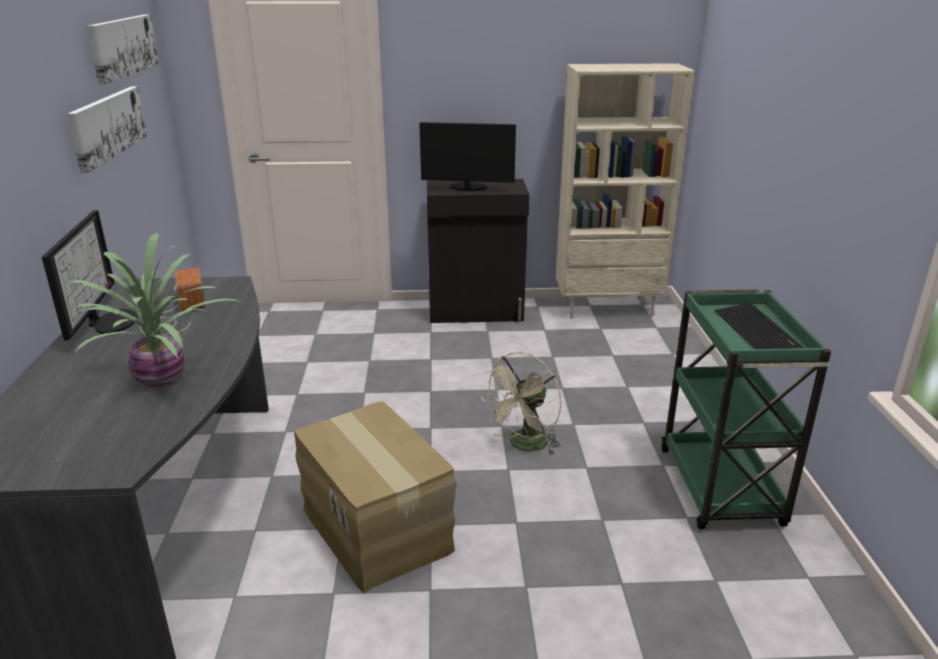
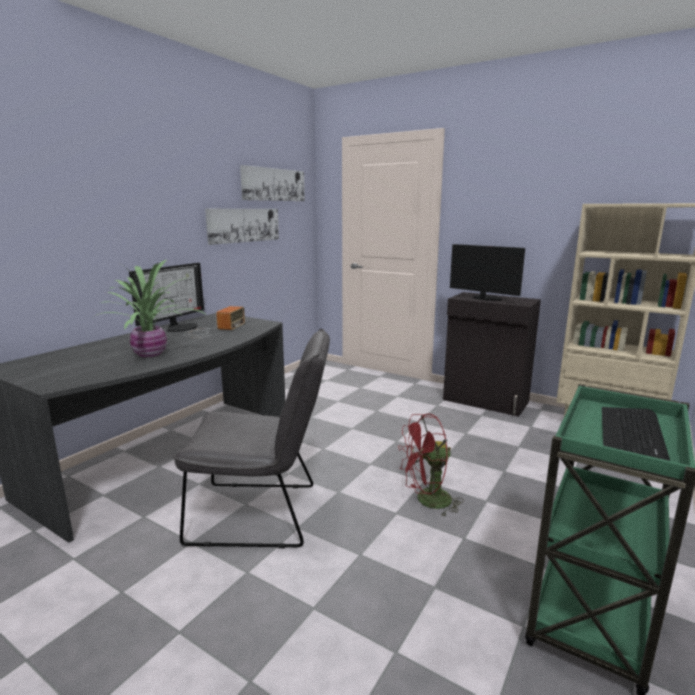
camera: 35 degrees right, 10 degrees down
(378, 528) = (263, 514): cardboard box -> grey chair
(524, 446) = (427, 501): beige fan -> red fan

